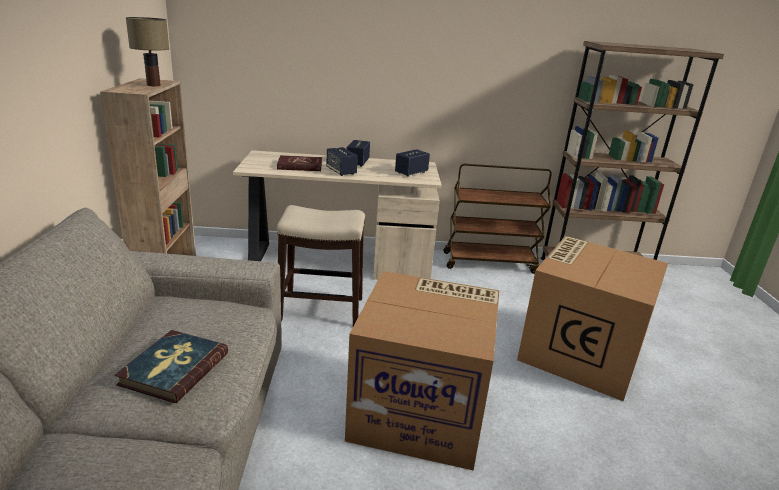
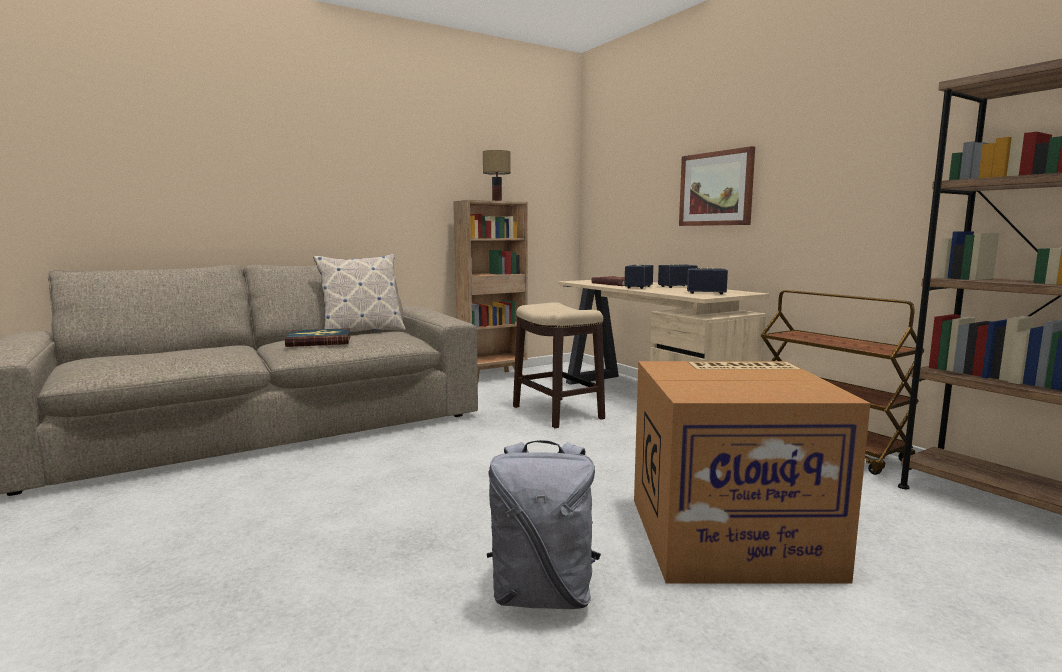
camera: 60 degrees right, 15 degrees down
(134, 323) = (362, 332): none -> pillow
(377, 72) = (716, 189): none -> picture
(421, 410) = (471, 476): cardboard box -> none
(622, 452) = (543, 595): none -> grey backpack

